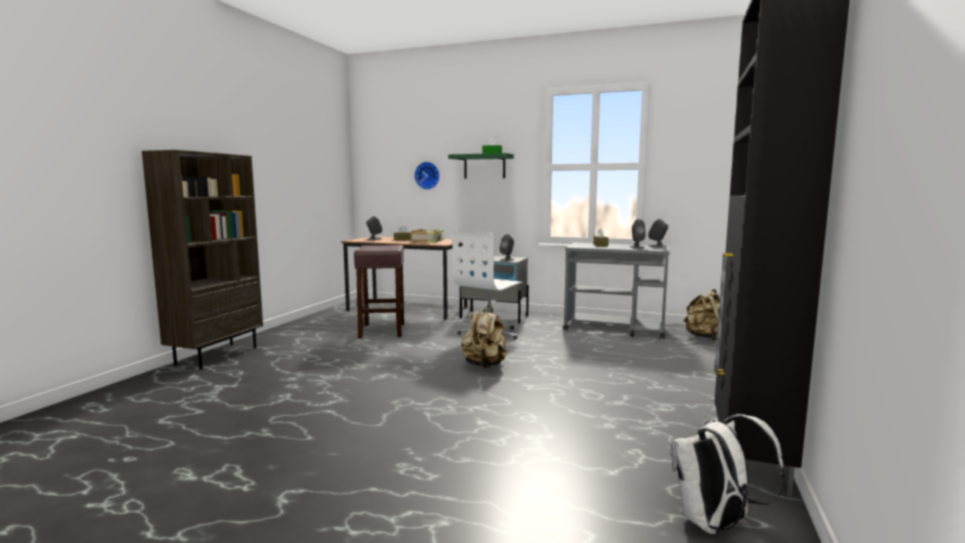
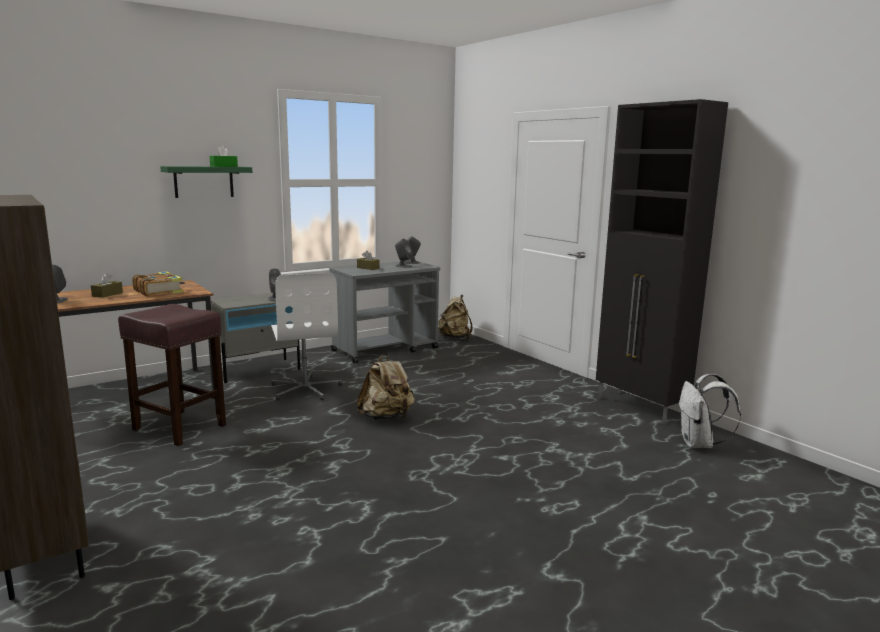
camera: 55 degrees left, 5 degrees up
(427, 175) = (113, 194): wall clock -> none

